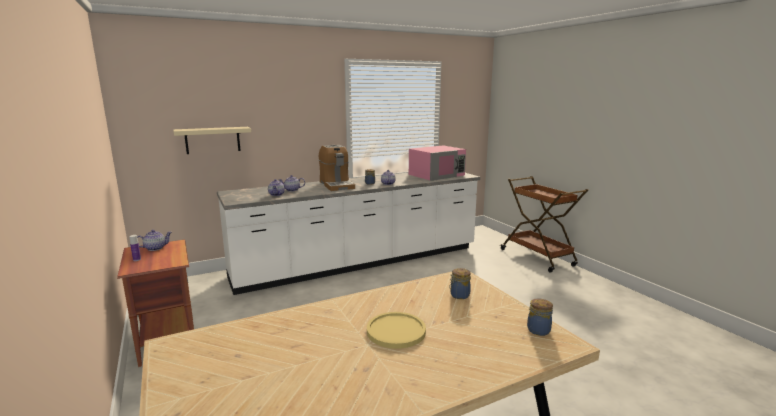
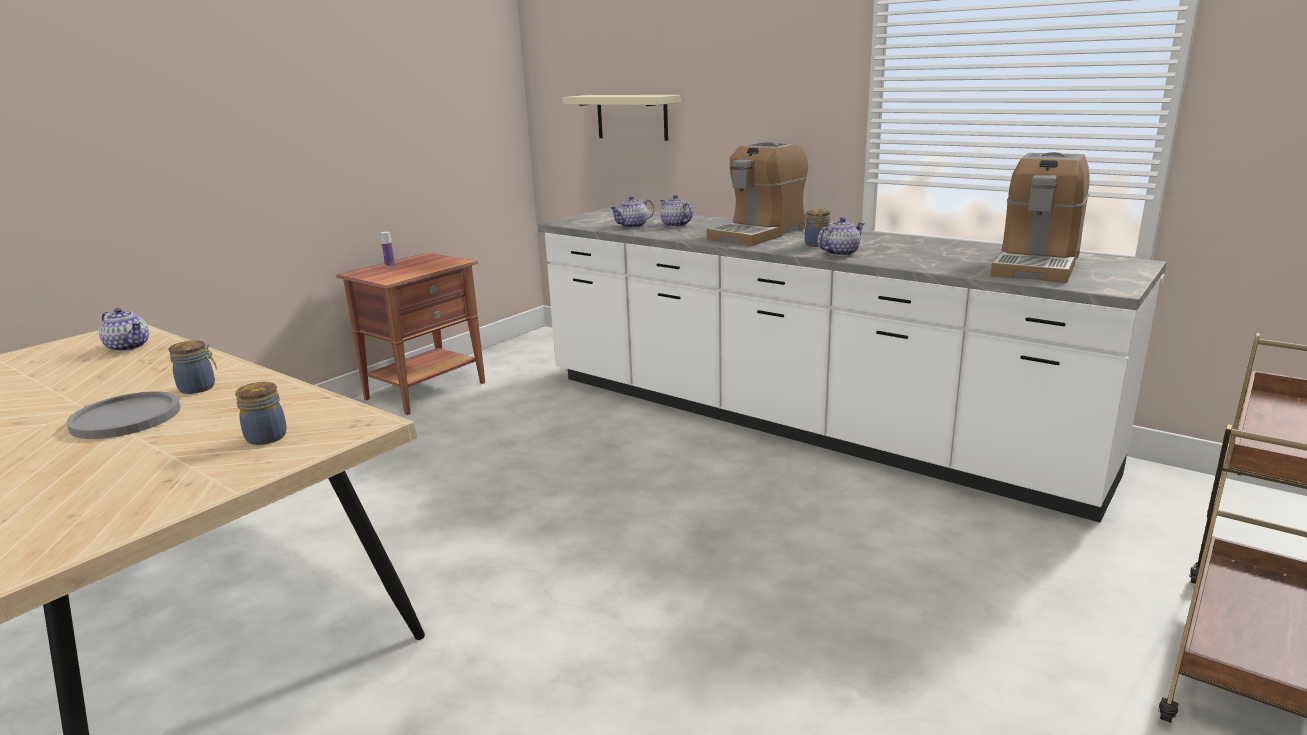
camera: 65 degrees right, 5 degrees up
(155, 248) = (433, 261): teapot -> teapot (129, 347)
(396, 331) = (126, 418): yellow plate -> grey plate
(437, 175) = (1036, 265): pink microwave -> coffee machine
(538, 329) = (99, 526): jar -> jar (199, 388)

